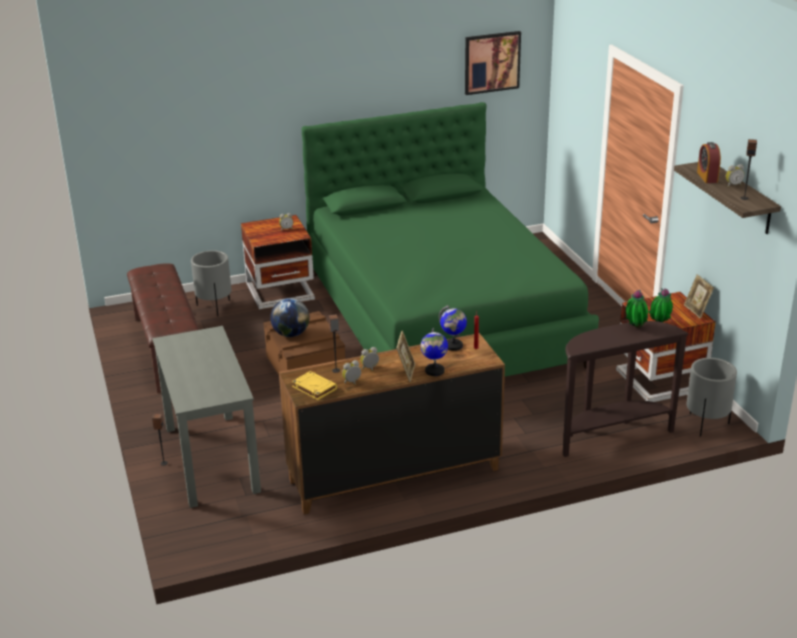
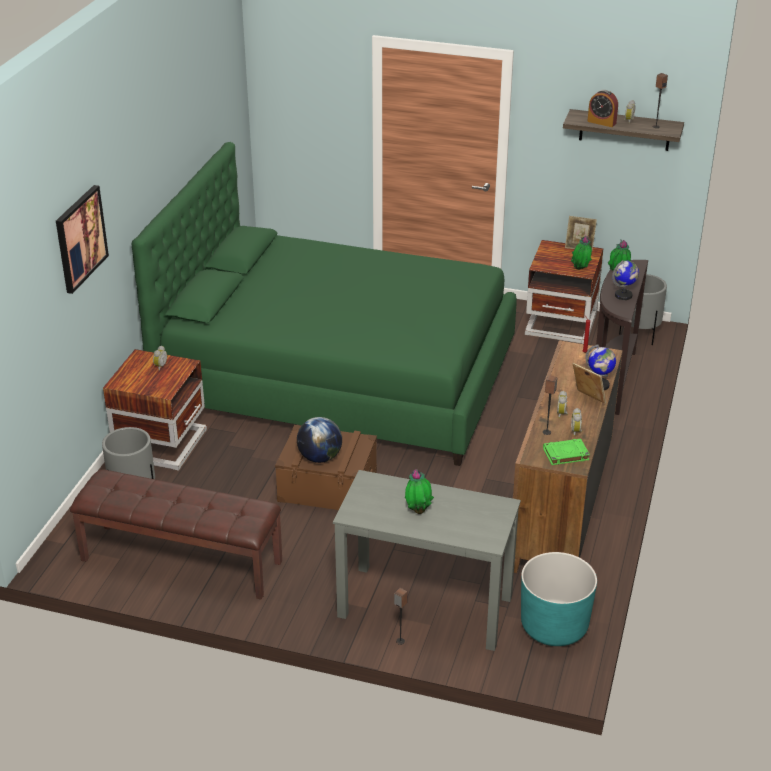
camera: 55 degrees left, 5 degrees up
(196, 363) = (418, 510): none -> potted plant
(244, 525) = (554, 626): none -> turquoise planter
(314, 388) = (565, 454): yellow book -> green book
(453, 346) = (568, 360): globe -> globe (623, 295)
(492, 62) = (219, 96): picture -> picture (80, 238)

